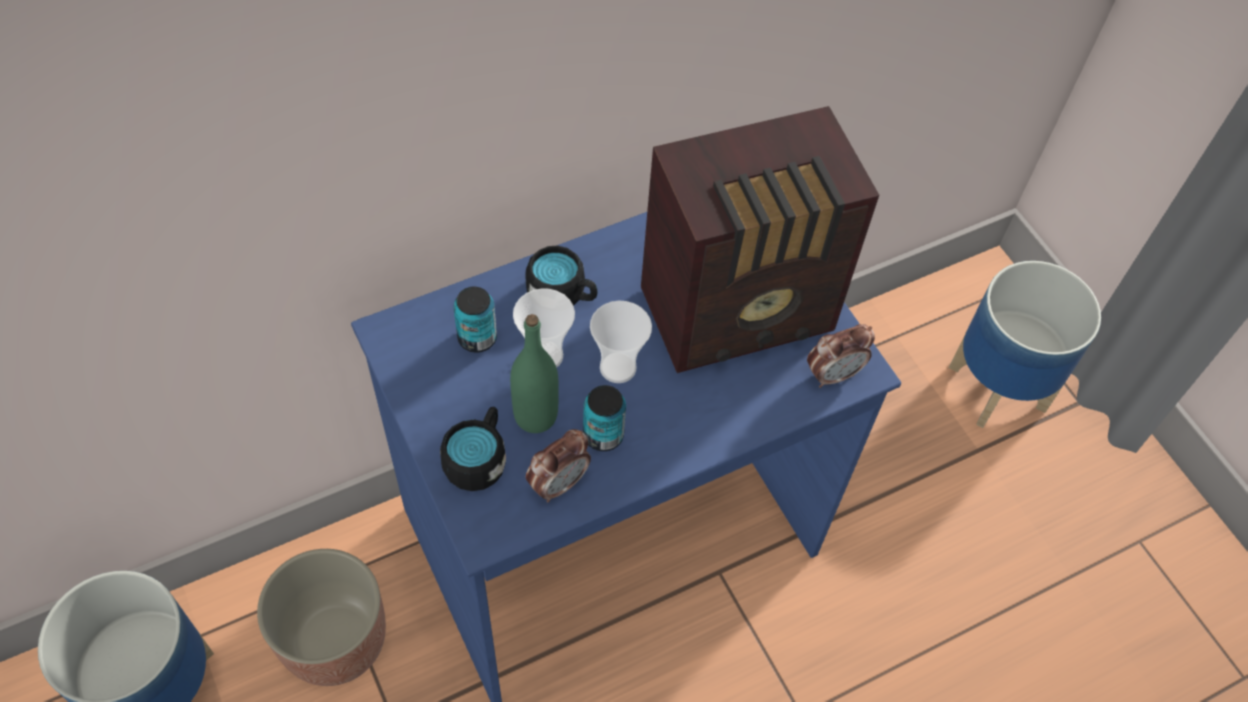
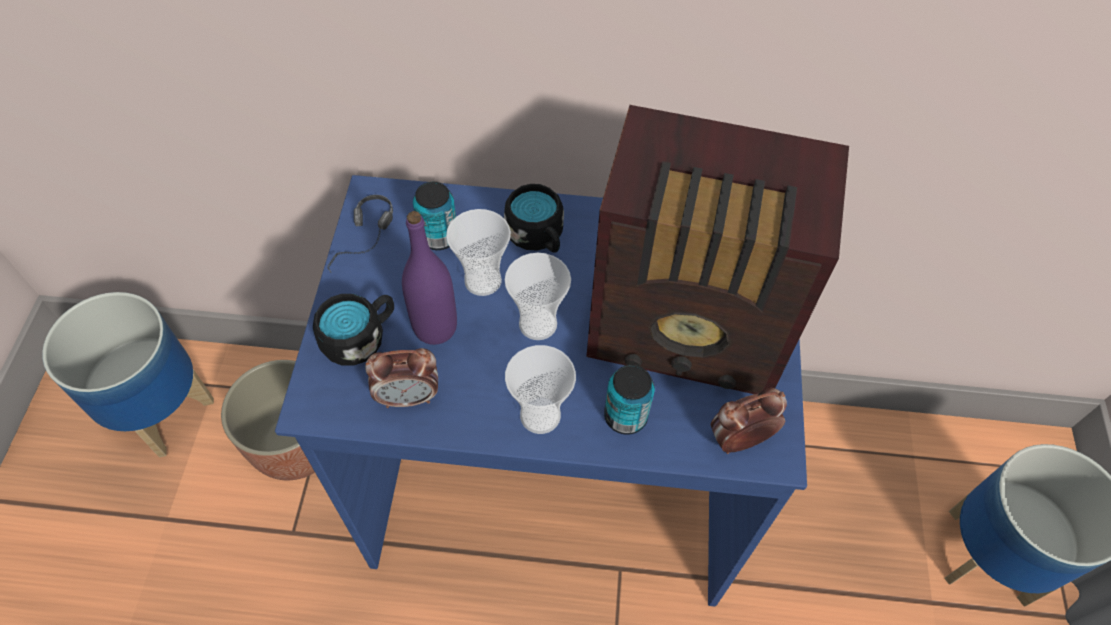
camera: 35 degrees right, 0 degrees up
(416, 377) = (365, 243): none -> headphones
(535, 416) = (435, 327): green bottle -> purple bottle
(603, 435) = (479, 376): can -> can (625, 416)
(674, 439) = (540, 415): none -> cup
(833, 374) = (739, 440): alarm clock -> alarm clock turned 150 degrees clockwise

